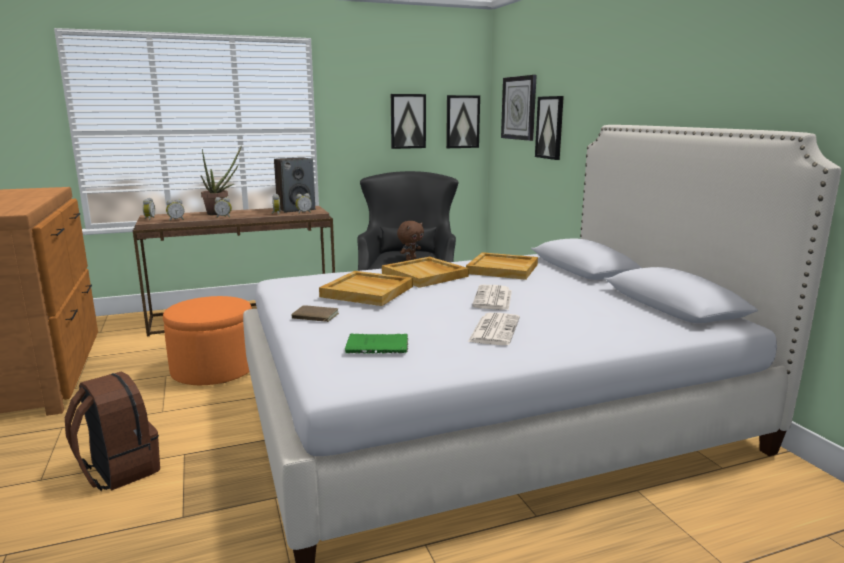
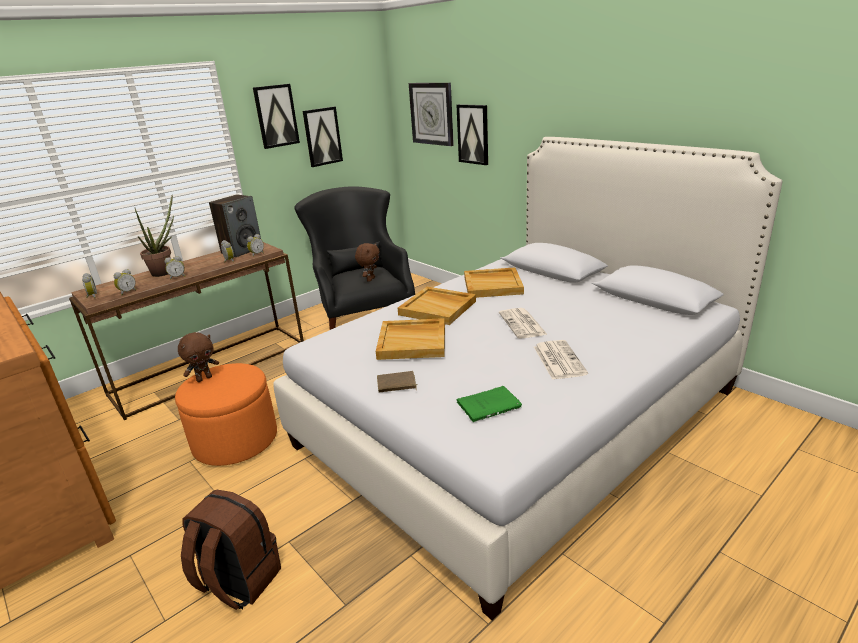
camera: 20 degrees left, 10 degrees up
(199, 301) = (204, 378): none -> brown plush toy
(462, 121) = (370, 129): picture -> picture (276, 116)

